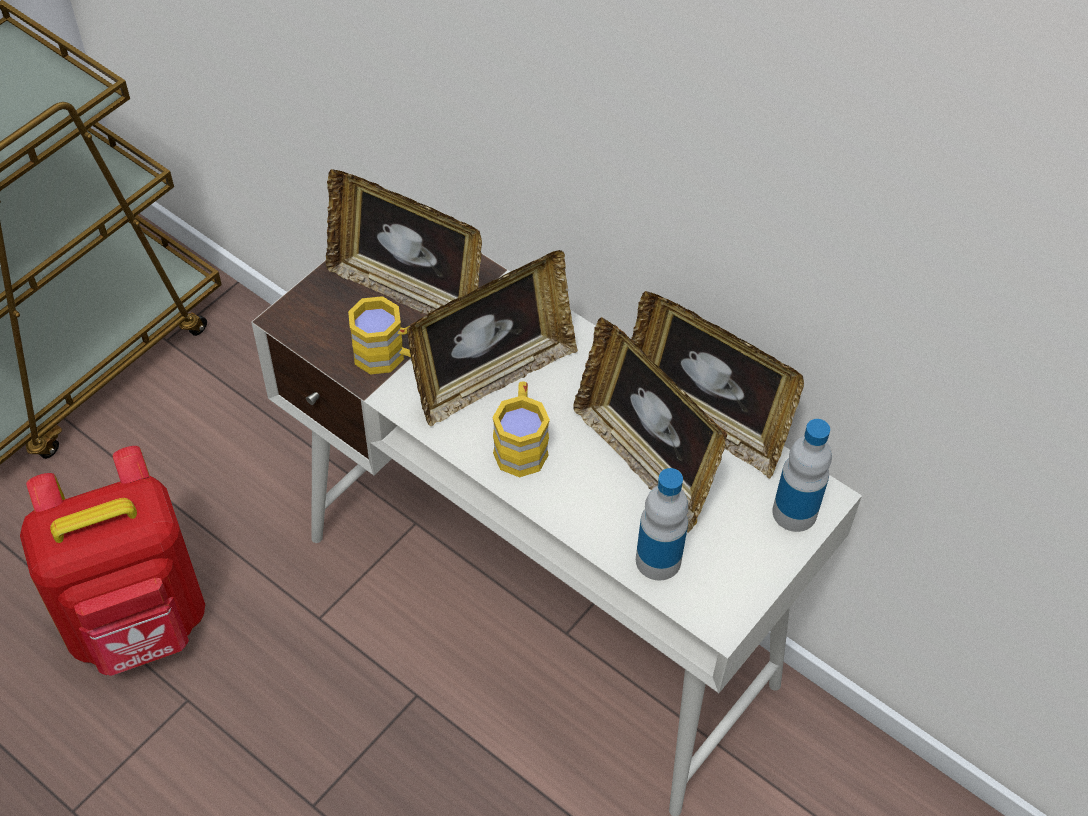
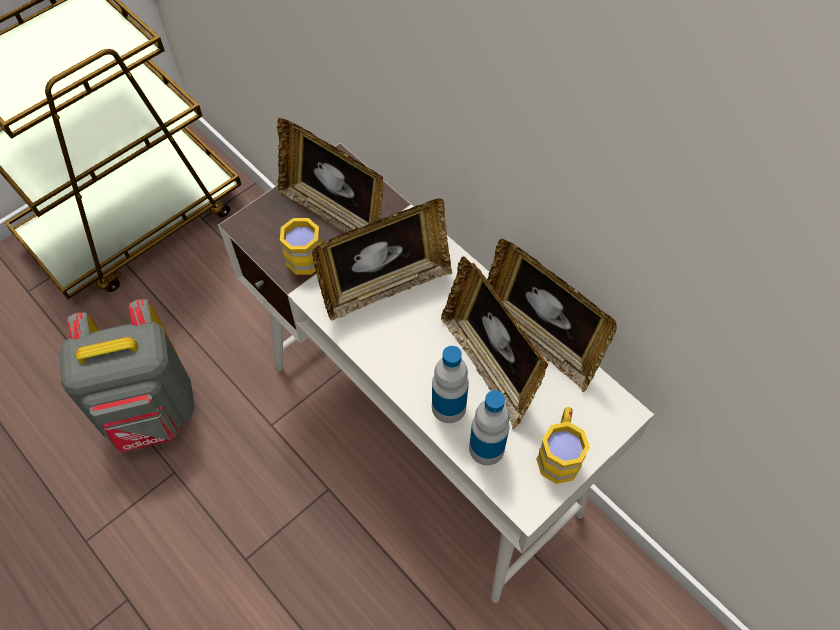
camera: 10 degrees right, 5 degrees up
(139, 622) = (151, 413): red backpack -> grey backpack
(521, 443) = (398, 341): yellow mug -> yellow mug (559, 452)
(794, 512) = (599, 422): bottle -> bottle (448, 407)

